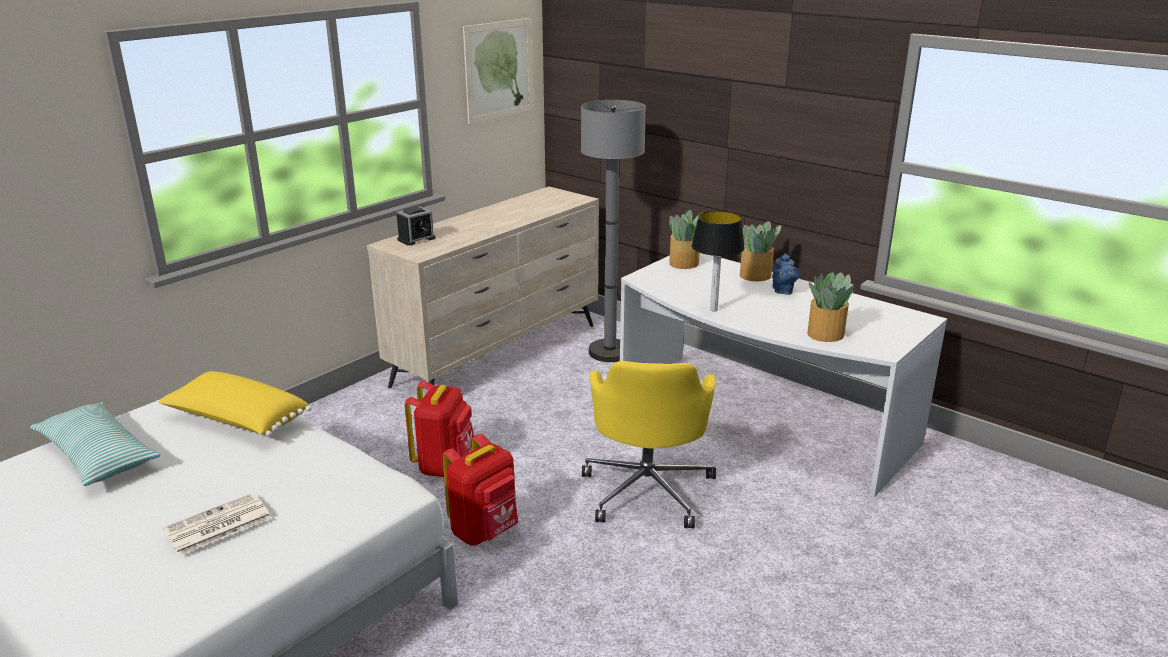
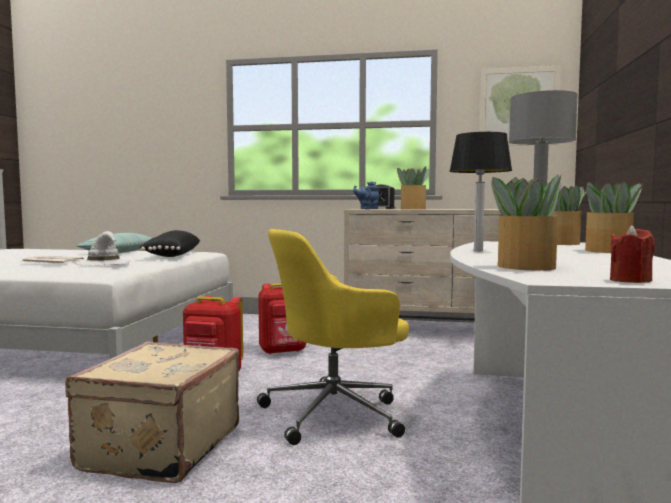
camera: 60 degrees right, 20 degrees down
(237, 420) = (171, 255): yellow pillow -> black pillow
(305, 482) = (104, 262): none -> white hat
(471, 236) = (412, 209): none -> potted plant
(648, 598) = (158, 448): none -> beige suitcase
(782, 291) = (599, 256): blue teapot -> blue teapot (367, 209)
(897, 334) = (630, 280): none -> red candle

